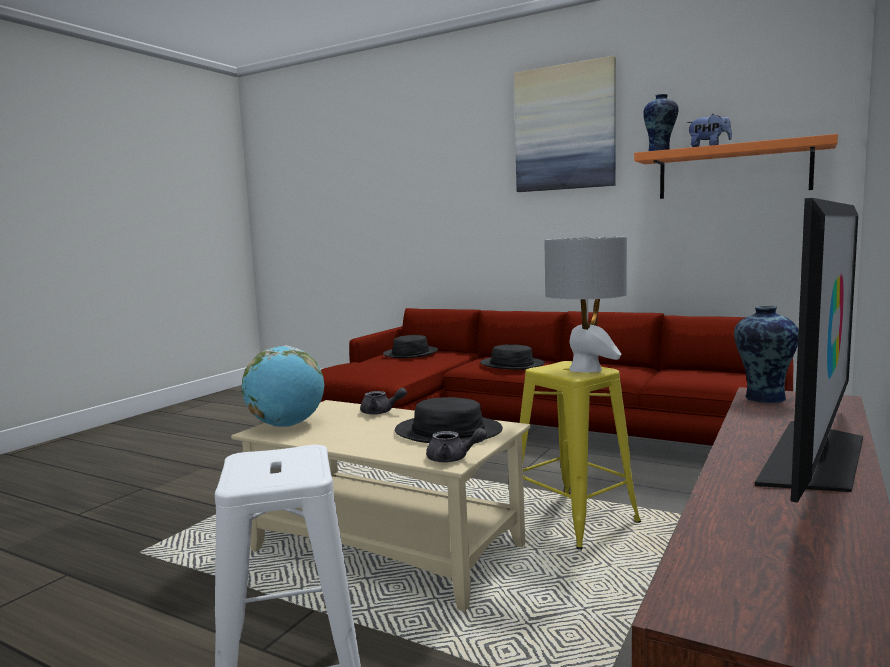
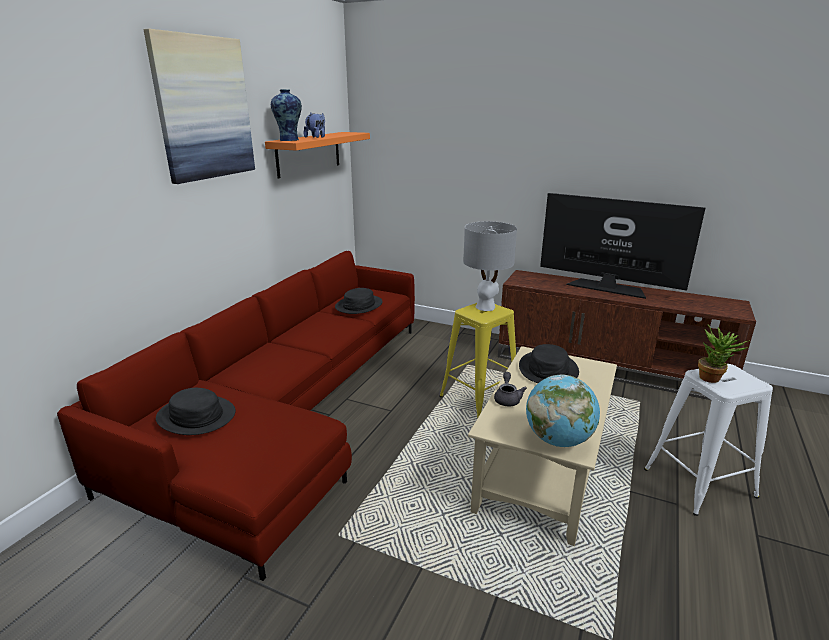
camera: 95 degrees left, 15 degrees up
(283, 455) = (713, 379): none -> potted plant
(453, 459) = (597, 366): grey teapot -> none
(512, 364) = (284, 359): black hat -> black hat (359, 305)
(762, 398) = (526, 283): vase -> none

